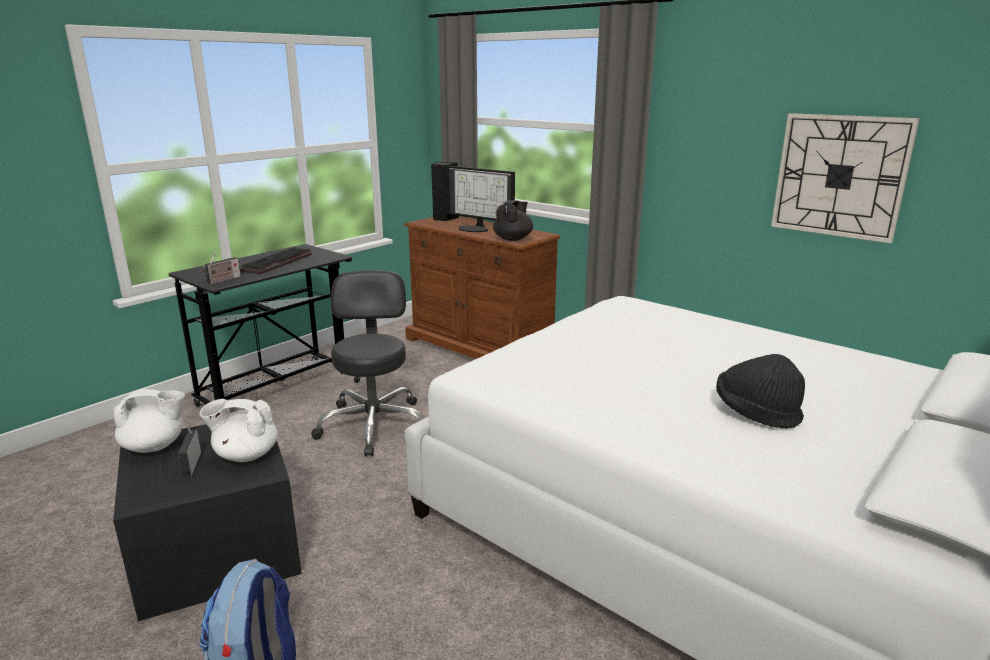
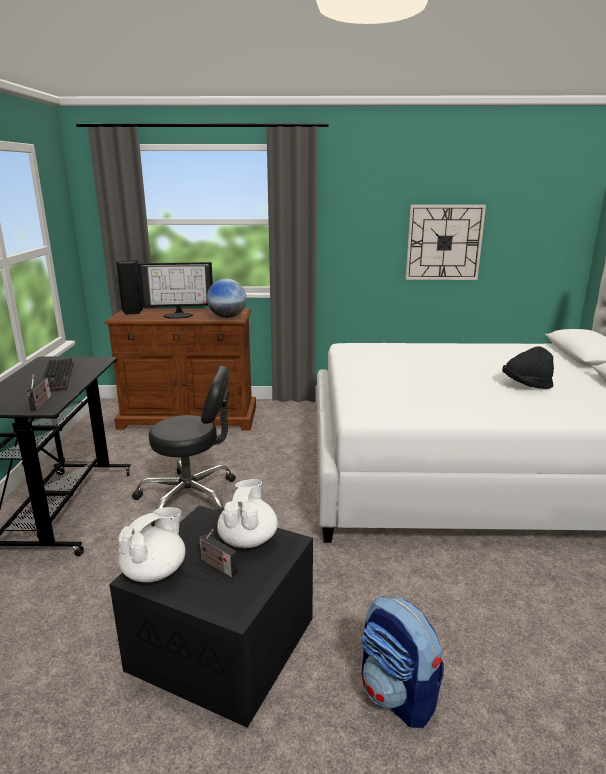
camera: 40 degrees left, 0 degrees up
(245, 455) = (248, 539): white teapot -> white teapot turned 135 degrees clockwise
(374, 422) = (193, 498): black office chair -> black office chair turned 135 degrees clockwise
(513, 239) = (227, 317): black teapot -> globe

